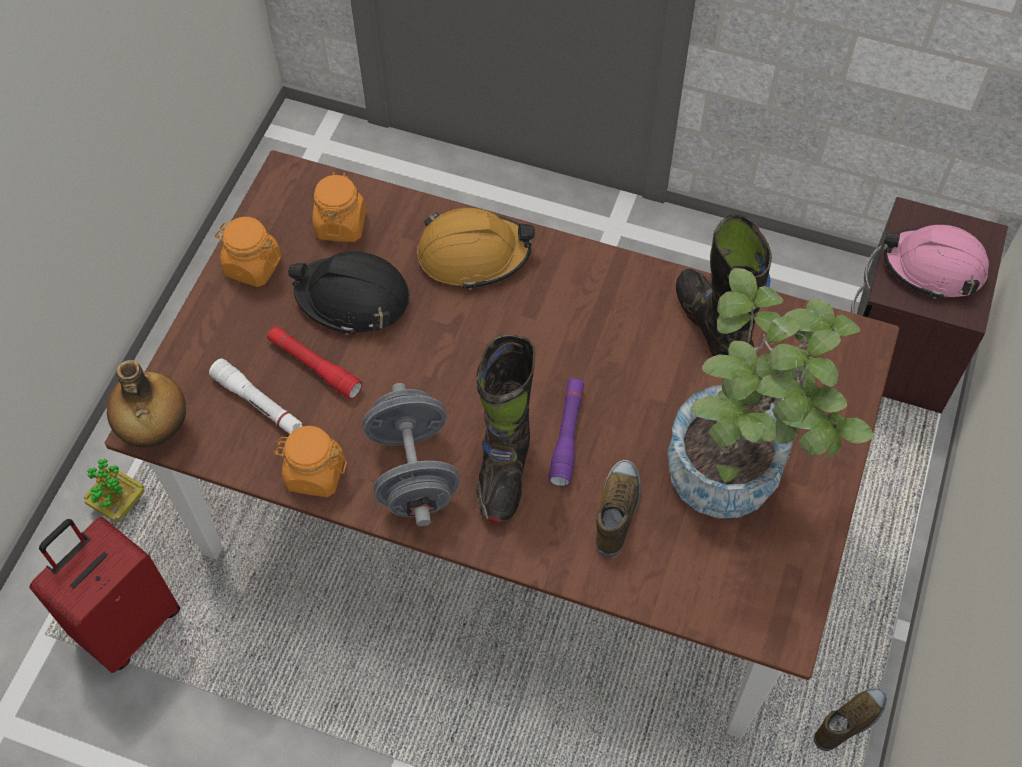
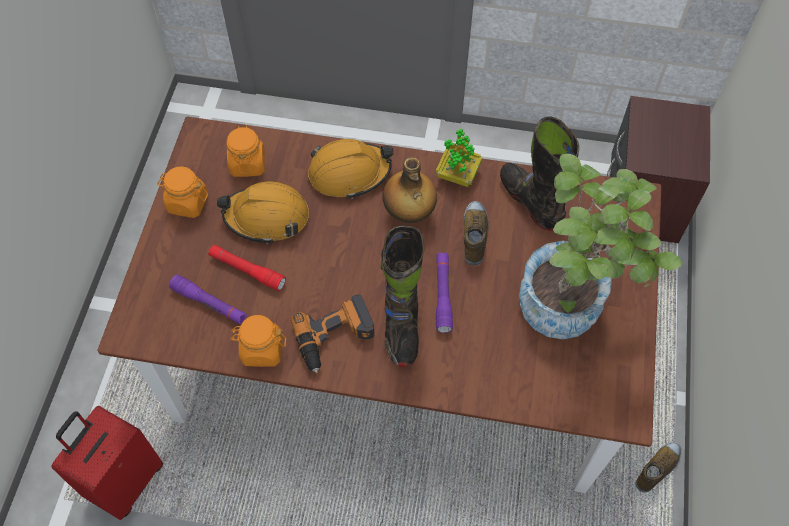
camera: 10 degrees left, 0 degrees up
(119, 502) = (103, 392): potted plant -> potted plant (458, 174)
(155, 431) = (135, 335): bottle -> bottle (408, 214)
(258, 403) = (209, 304): white flashlight -> purple flashlight
(353, 299) = (267, 217): black hard hat -> orange hard hat
(413, 471) = (335, 338): grey dumbbell -> power drill
(617, 511) = (490, 345): shoe -> shoe (475, 236)
(933, 267) = (665, 141): pink hard hat -> none

